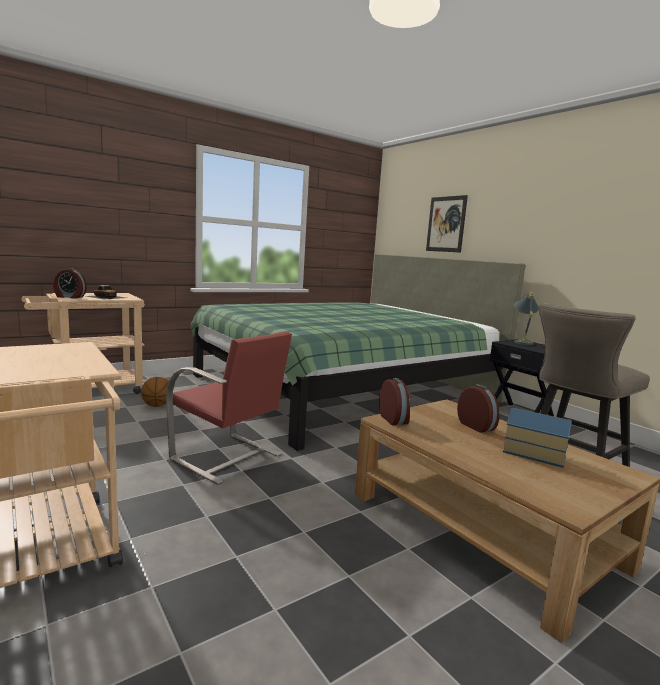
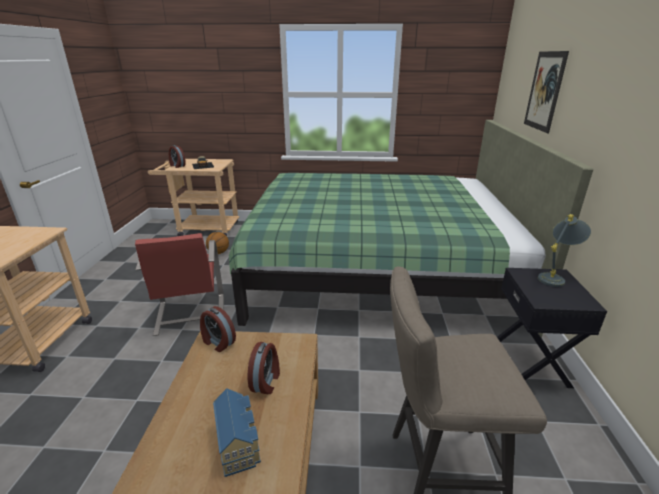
camera: 40 degrees right, 15 degrees up
(394, 419) = (218, 342): alarm clock -> alarm clock turned 105 degrees clockwise

